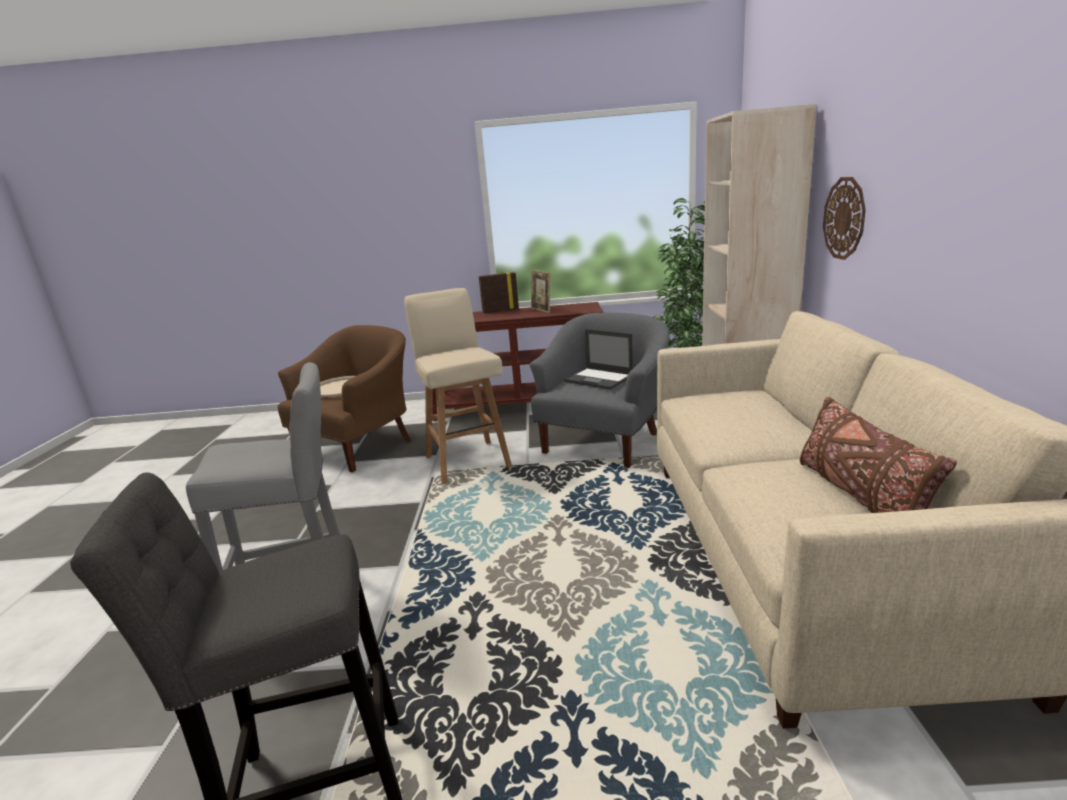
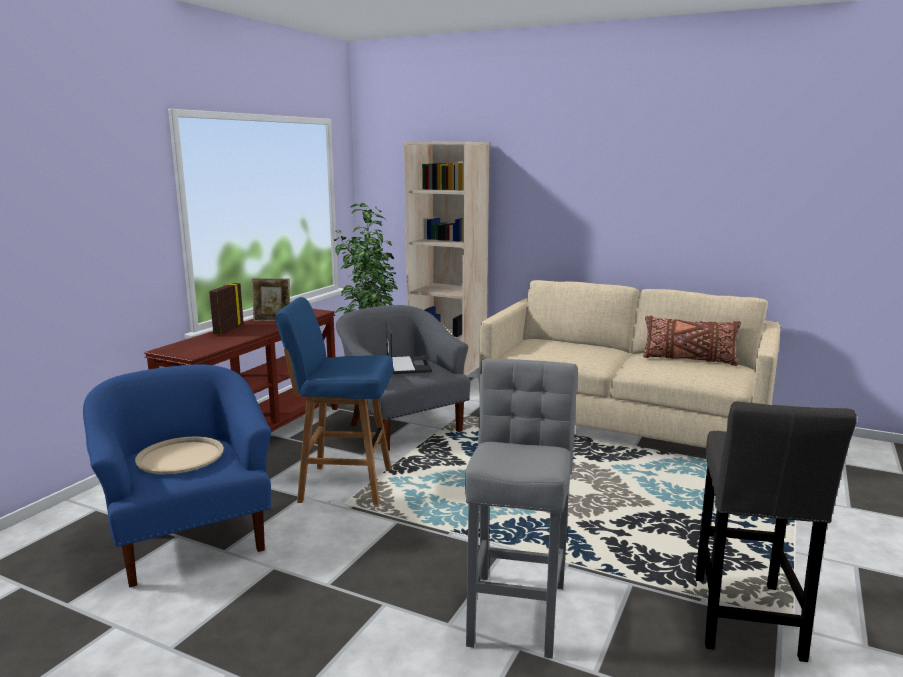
camera: 65 degrees left, 5 degrees down
(359, 446) = (190, 537): brown armchair -> blue armchair
(467, 461) = (343, 485): beige stool -> blue stool
(599, 379) = (408, 365): laptop -> laptop turned 75 degrees counterclockwise
(844, 218) = (534, 218): wall clock -> none

